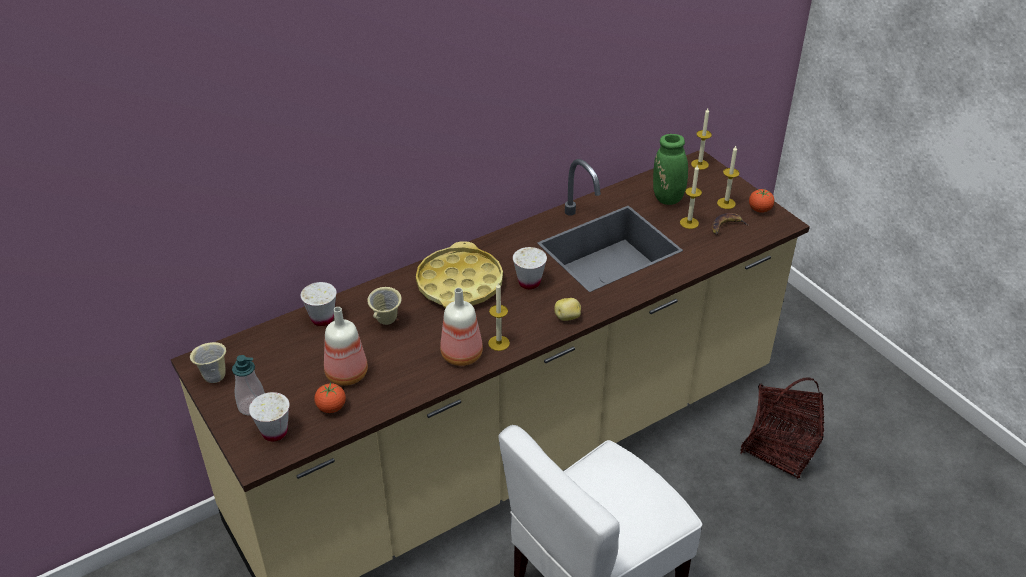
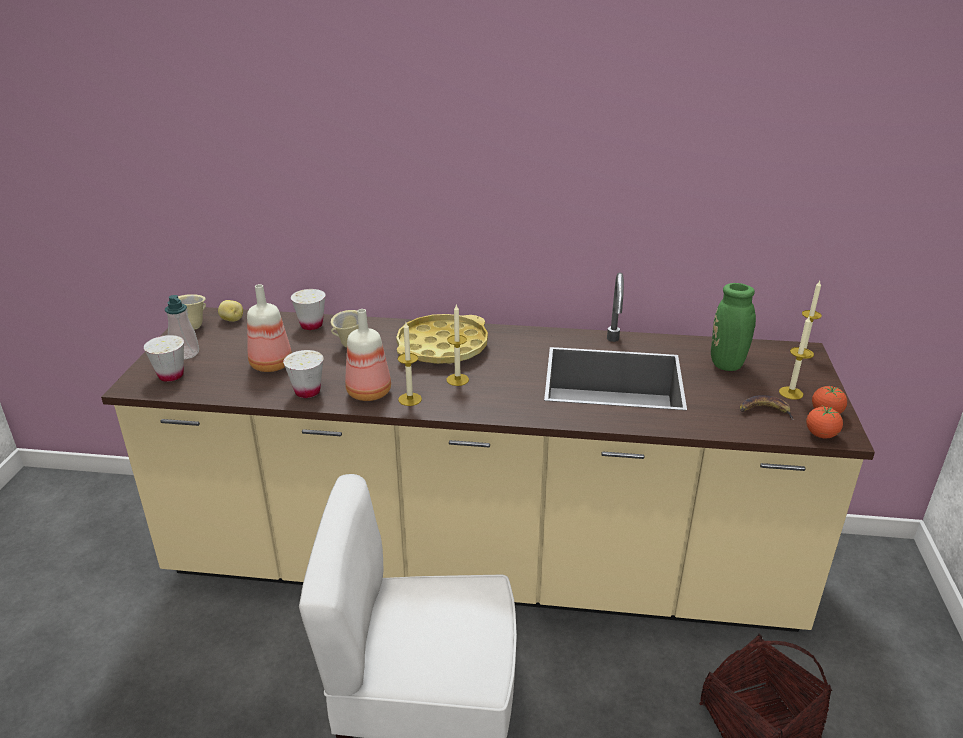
camera: 40 degrees right, 10 degrees down
(331, 407) = (227, 380): tomato -> tomato (821, 435)
(529, 282) = (500, 370): white cup -> white cup (307, 392)
(568, 317) = (496, 409): potato -> potato (232, 320)
(689, 223) = (725, 392): candle -> candle (457, 379)

